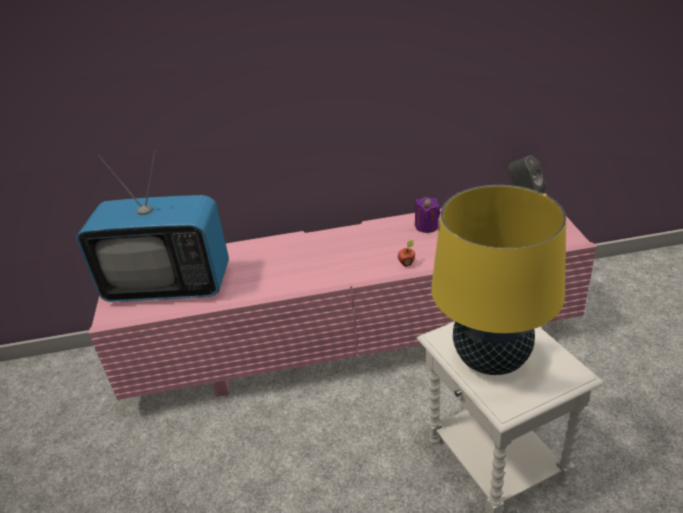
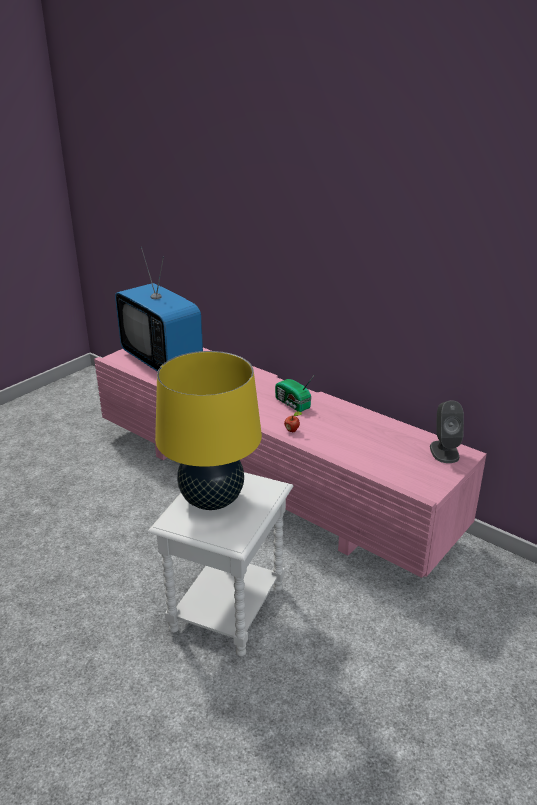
camera: 45 degrees right, 5 degrees down
(363, 244) = (292, 404): none -> radio
(427, 226) = (351, 419): purple candle -> none

